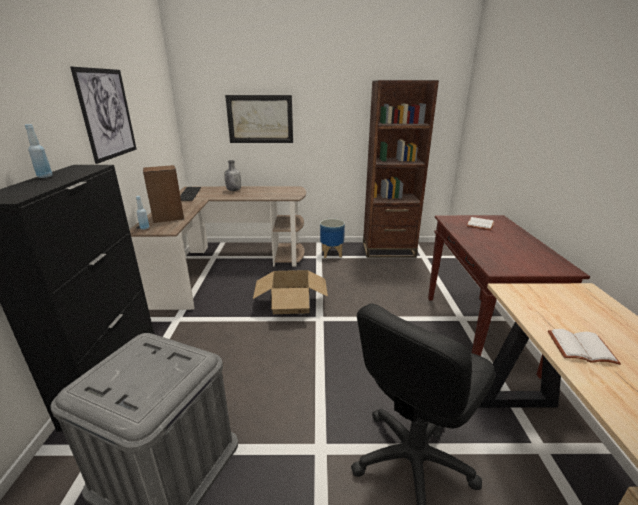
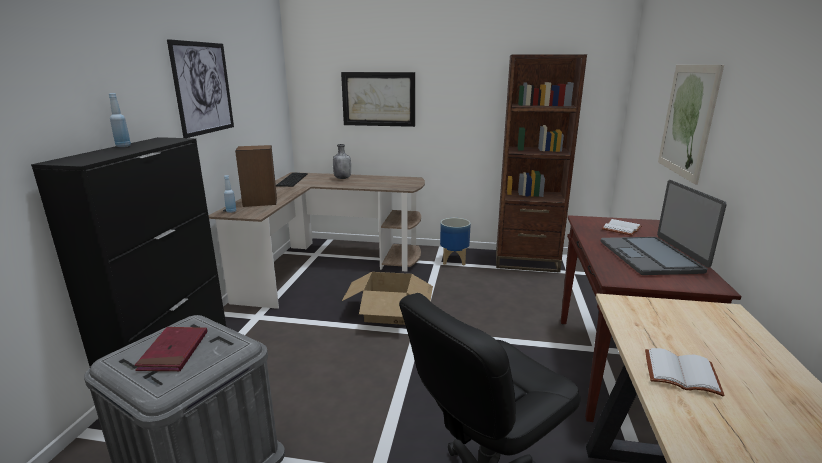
camera: 10 degrees right, 5 degrees down
(137, 373) = (174, 351): none -> red book
(513, 248) = (651, 257): none -> laptop
(529, 136) = (687, 120): none -> picture

